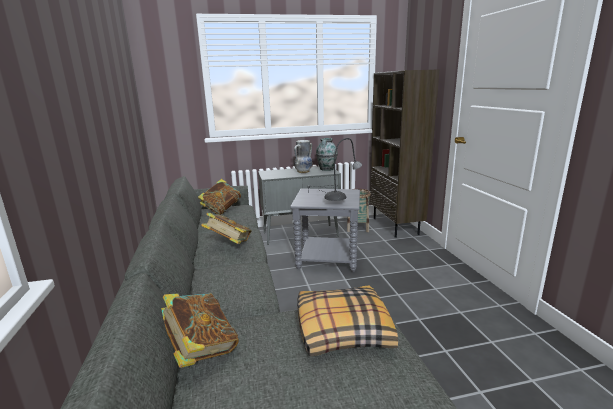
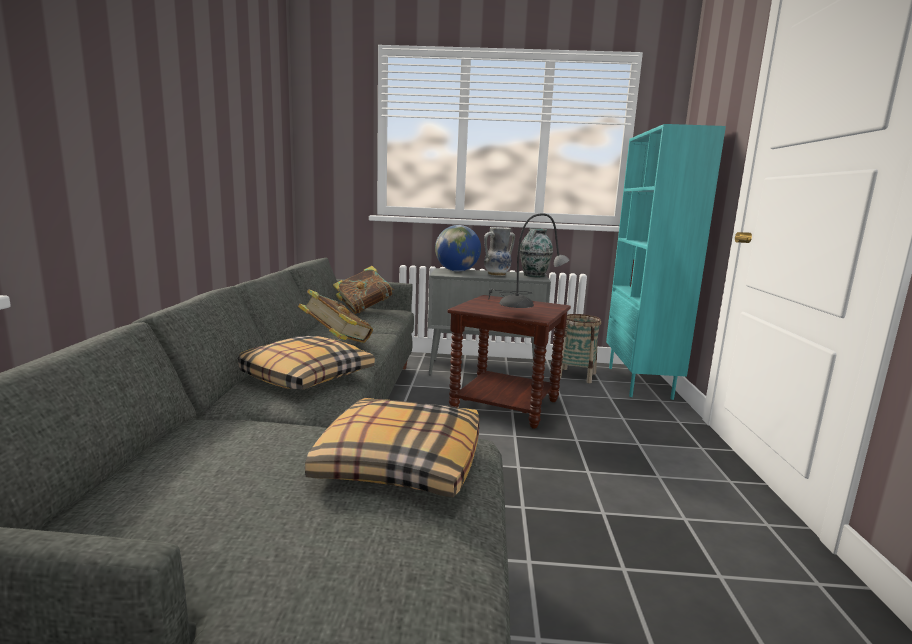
camera: 15 degrees right, 5 degrees down
(200, 350) = (180, 442): book -> none
(230, 277) = (303, 377): none -> pillow
(275, 172) = (457, 271): none -> globe
(328, 258) = (505, 405): grey side table -> brown side table
(396, 226) = (640, 383): brown bookcase -> turquoise bookcase

